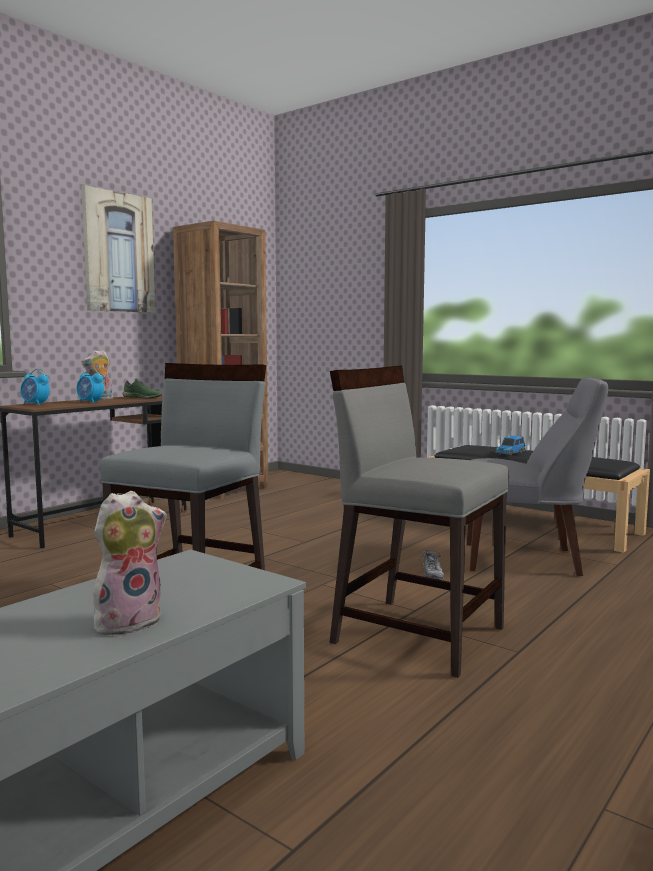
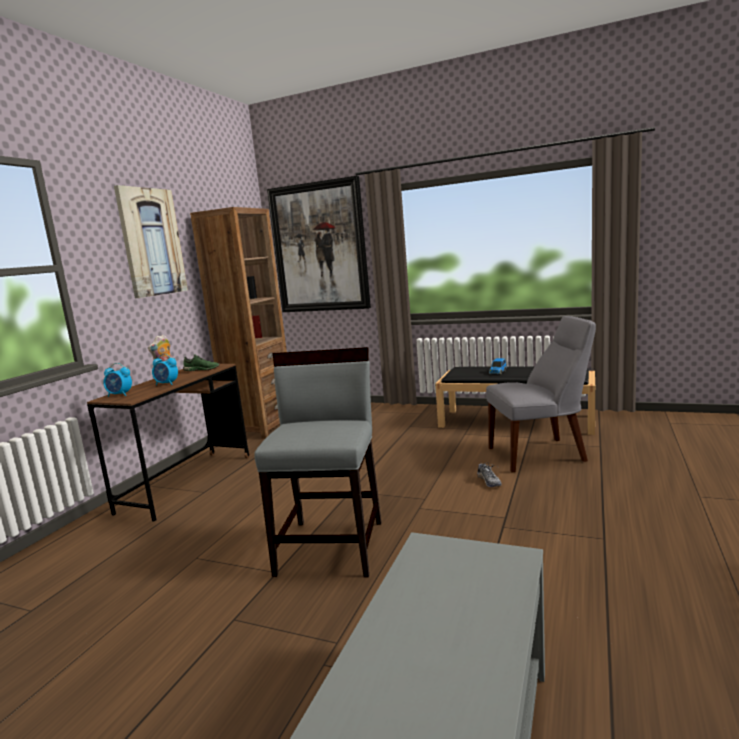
camera: 15 degrees left, 5 degrees up
(129, 621) = (472, 632): plush toy -> none
(331, 284) = (319, 248): none -> picture
(417, 634) = (525, 539): grey chair -> none

